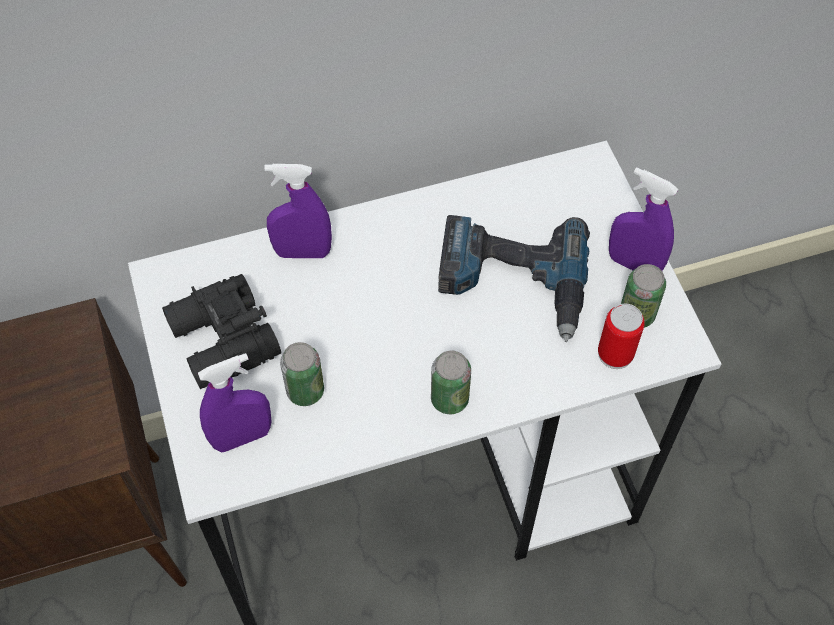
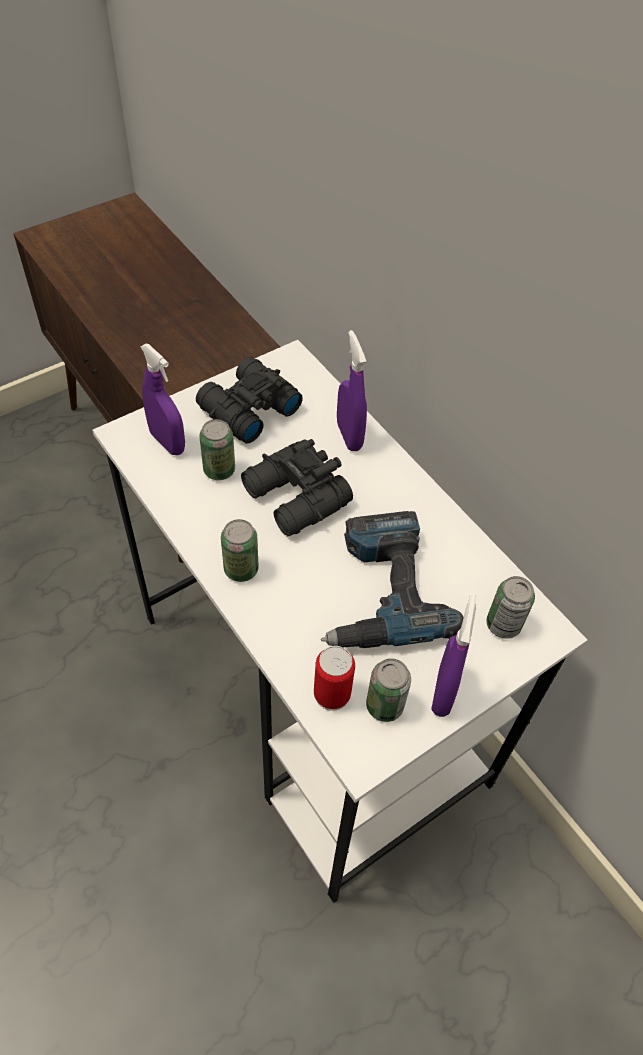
camera: 70 degrees right, 5 degrees down
(373, 326) = (295, 499): none -> black binoculars
(576, 196) = (503, 624): none -> can

